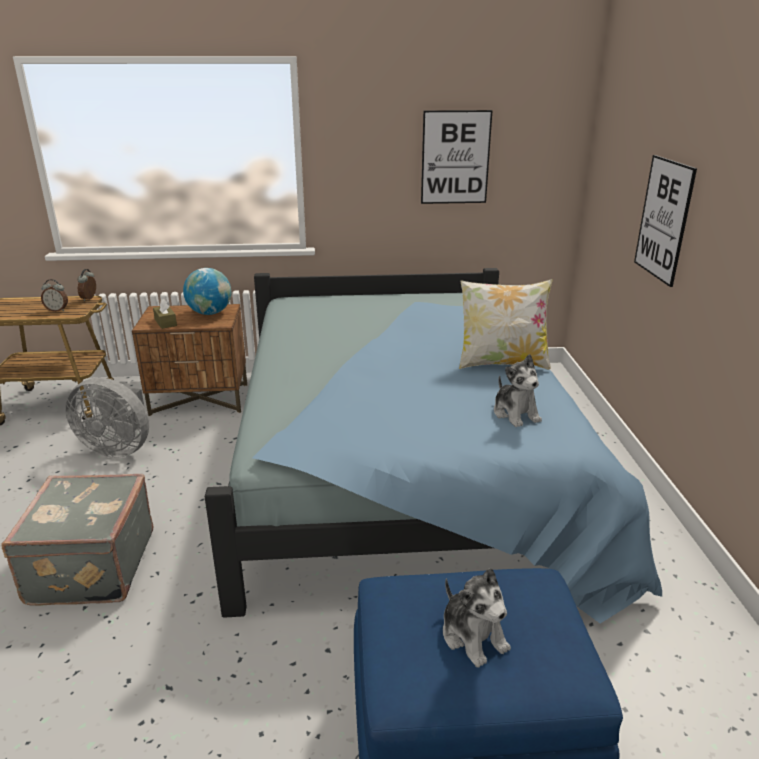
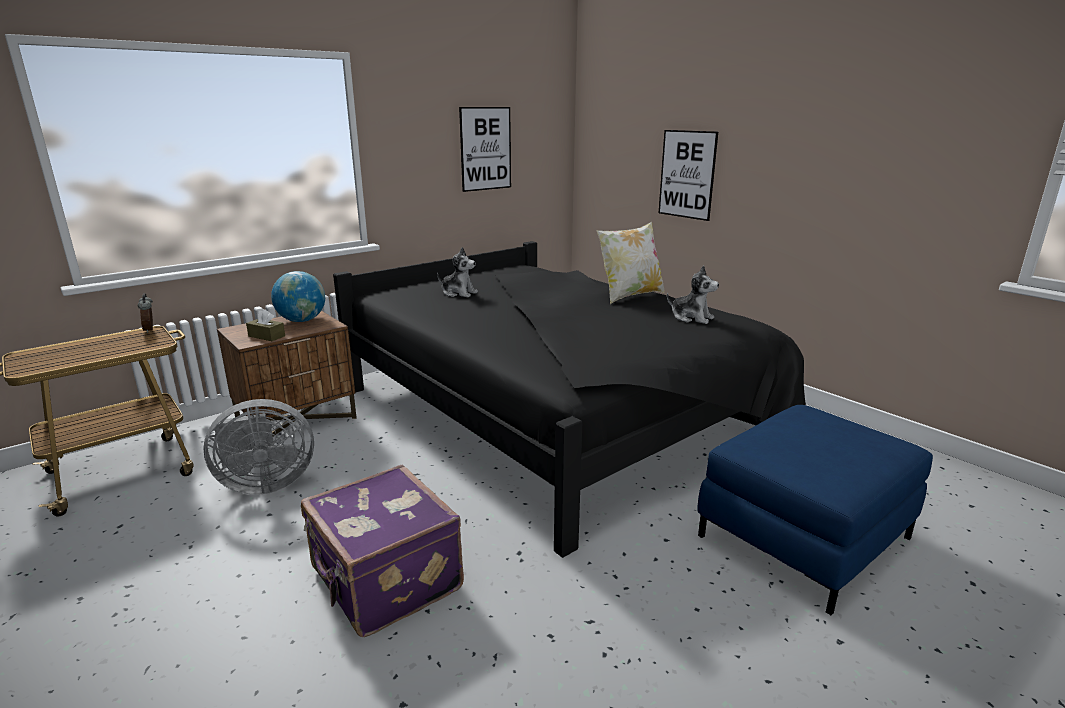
camera: 35 degrees left, 5 degrees down
(57, 310) = (125, 346): alarm clock -> none
(90, 567) = (384, 581): grey suitcase -> purple suitcase
(406, 470) = (558, 413): blue bed -> black bed
(473, 636) = (826, 446): plush toy -> plush toy (458, 293)

